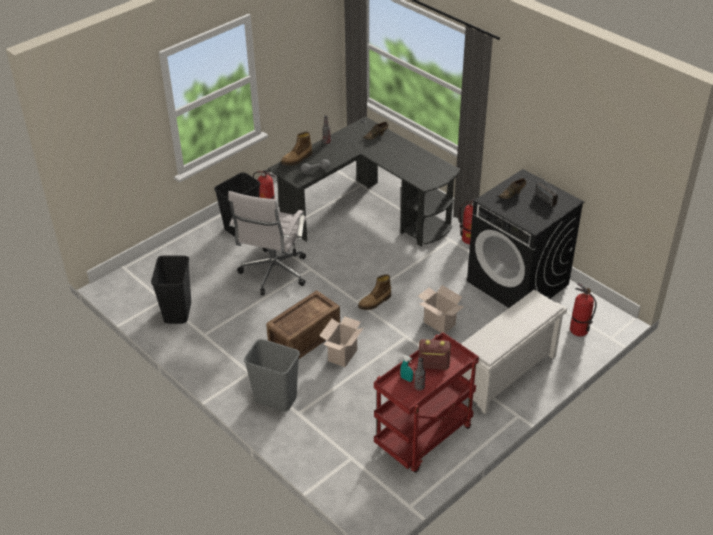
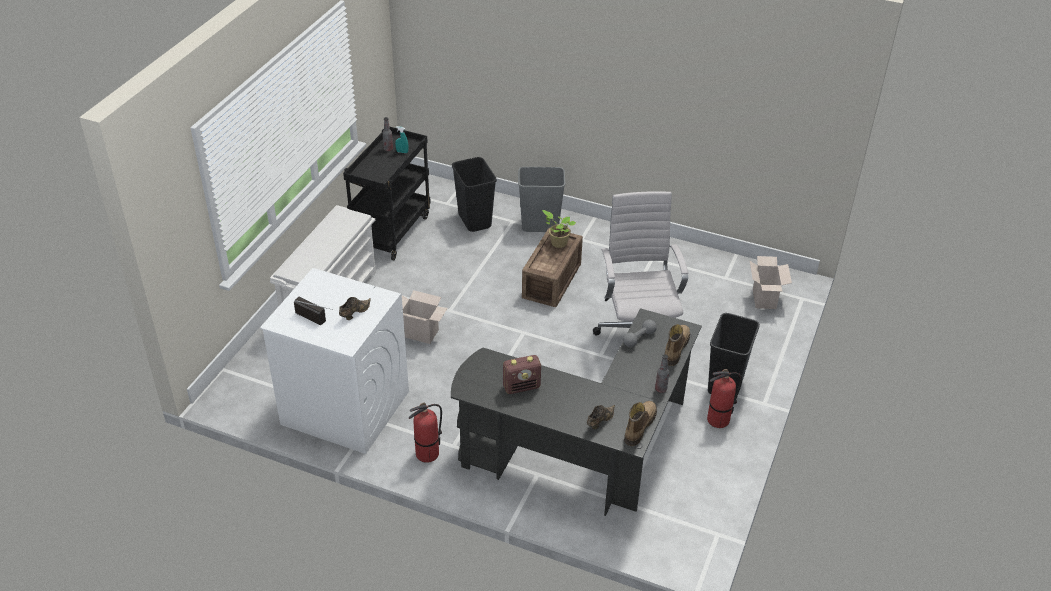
camera: 155 degrees right, 0 degrees up
(177, 312) = (698, 270): black trash can -> black trash can (475, 221)
(292, 324) = (557, 243): none -> potted plant
(342, 354) = (504, 276): cardboard box -> cardboard box (765, 299)
(375, 302) = (503, 337): boot -> boot (639, 426)
(424, 438) = (391, 231): red cart -> black cart
(433, 365) = (383, 166): radio -> radio (522, 387)
(518, 283) = (344, 408): black washing machine -> white washing machine
(578, 330) = (260, 368): fire extinguisher -> none

